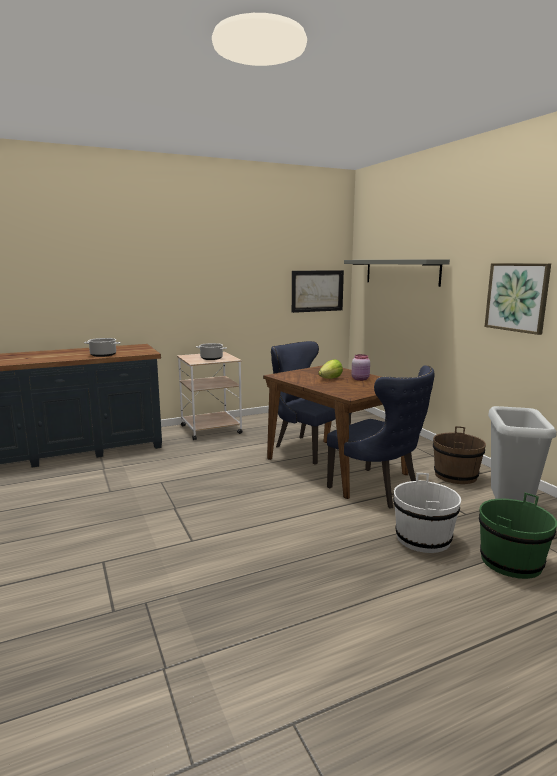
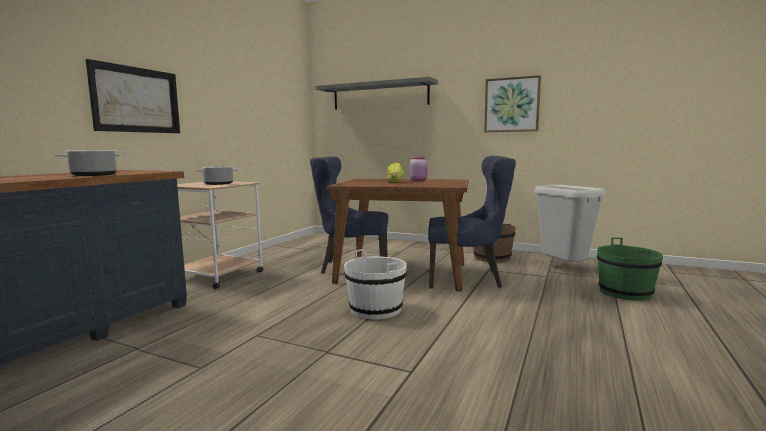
camera: 40 degrees left, 5 degrees down
(317, 291) = (287, 117): picture -> picture (136, 100)
(423, 538) = (561, 298): white bucket -> white bucket (376, 309)

